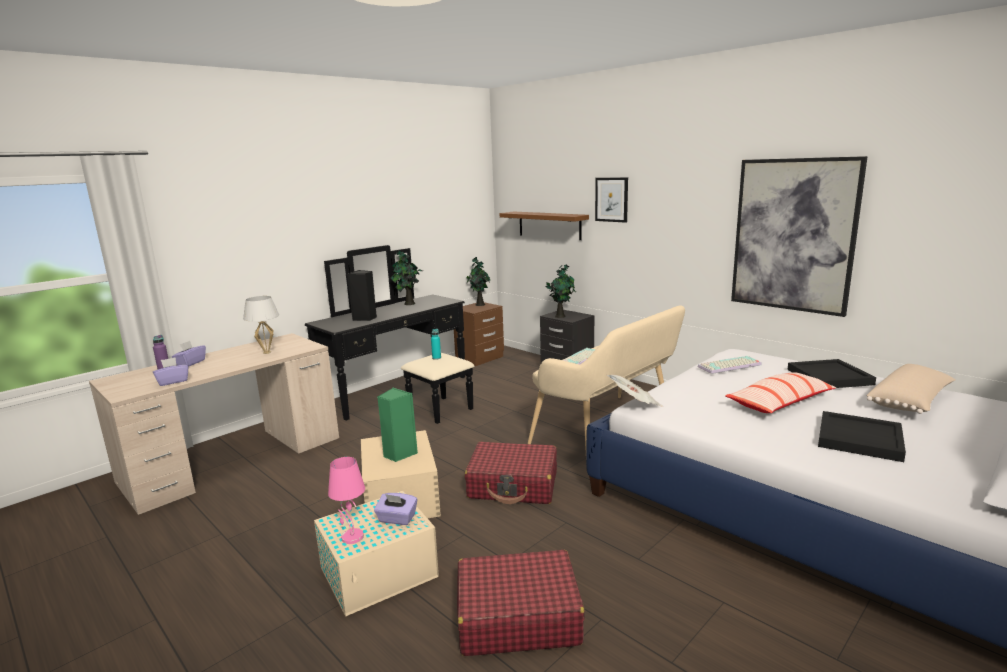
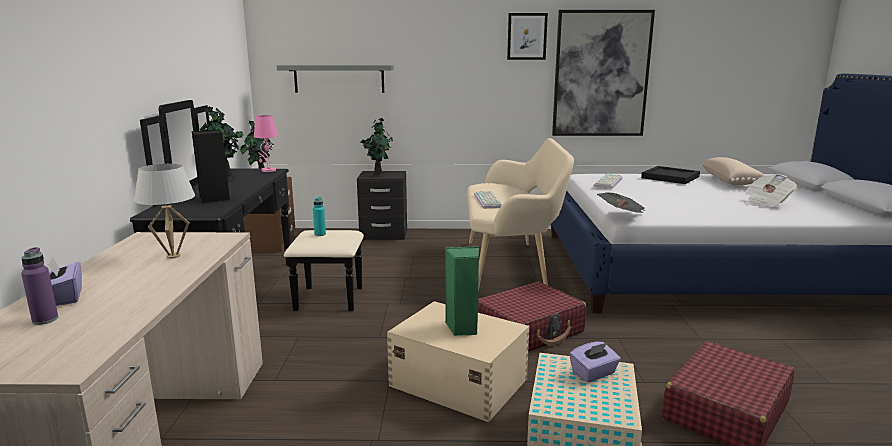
camera: 45 degrees left, 0 degrees up
(173, 381) = (116, 323): purple tissue box -> none
(351, 537) = (598, 406): pink table lamp -> pink table lamp (268, 170)
(549, 225) = (339, 78): brown shelf -> grey shelf
(611, 199) = (421, 48): picture -> picture (527, 36)
(779, 403) = (686, 196): pillow -> none
(858, 439) = (766, 203): black tray -> newspaper

